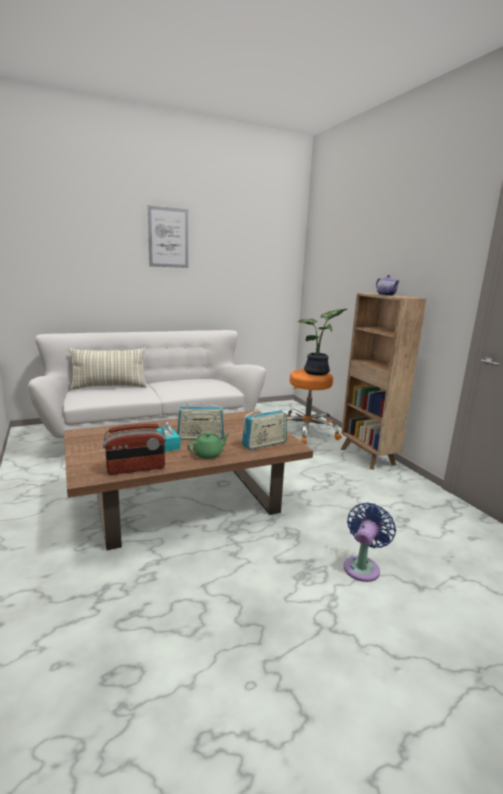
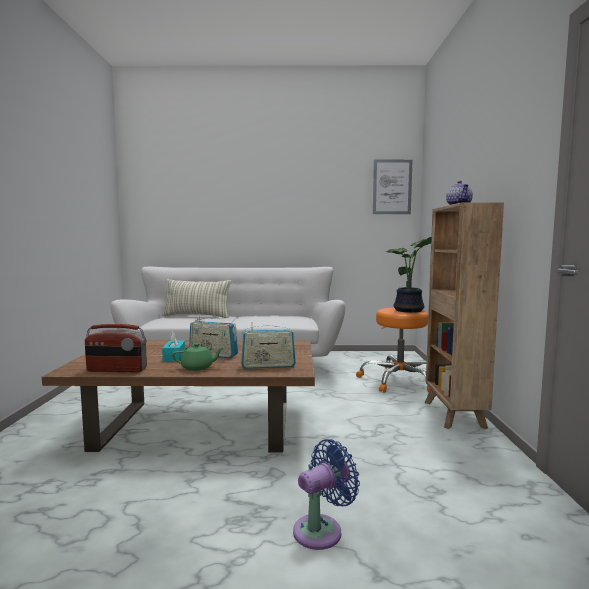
camera: 25 degrees right, 10 degrees down
(168, 237) = (269, 179): picture -> picture (392, 187)

